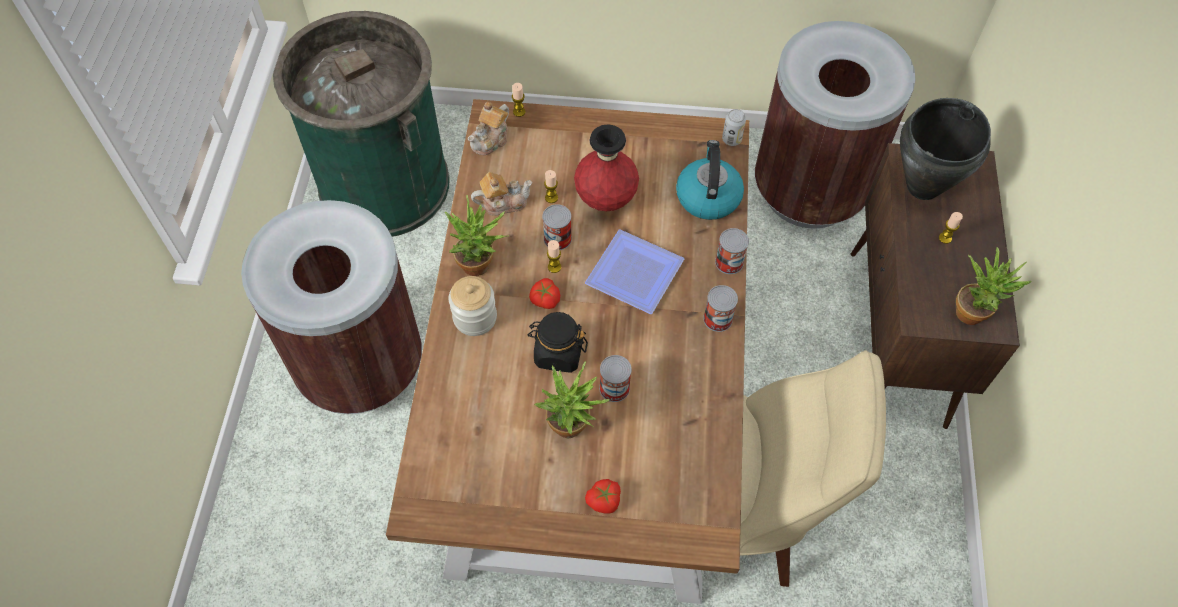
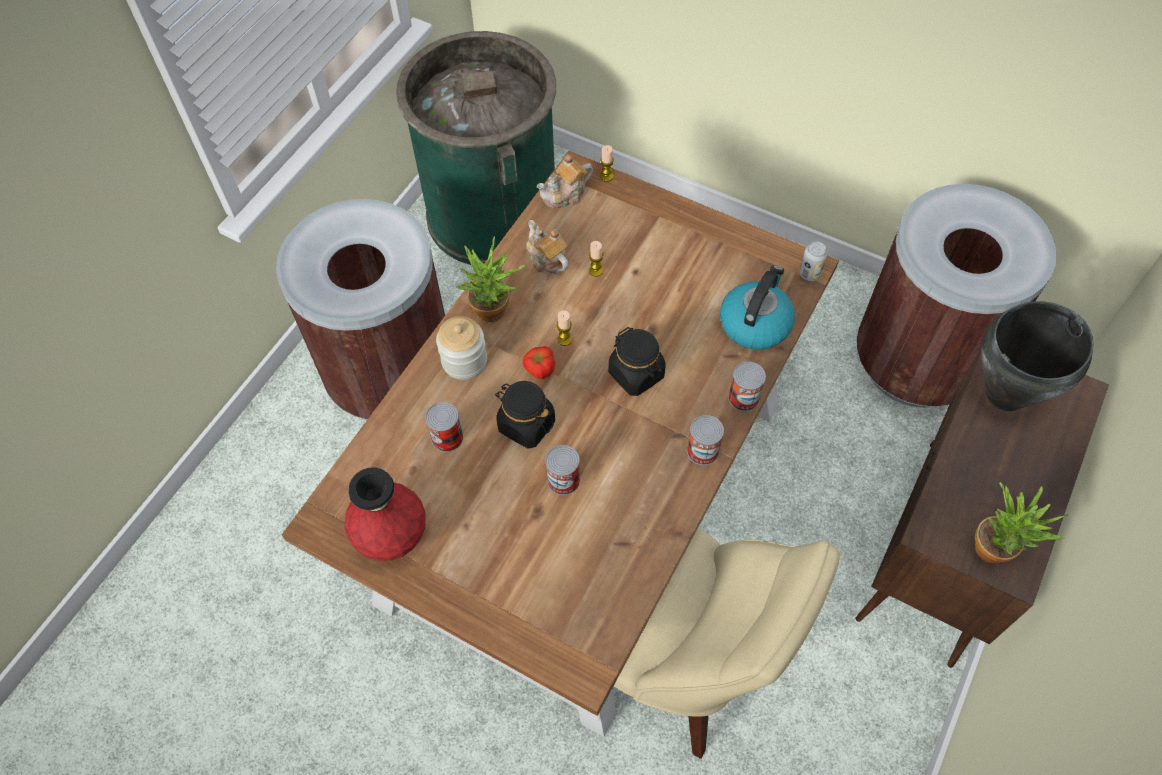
camera: 25 degrees right, 0 degrees up
(503, 202) = (547, 260): teapot -> teapot turned 135 degrees counterclockwise
(557, 238) = (581, 313): can -> can (447, 437)
(571, 430) = (501, 505): potted plant -> none
(604, 501) = (497, 587): tomato -> none
(606, 199) = (649, 291): red vase -> red vase (392, 537)
(631, 274) = (636, 374): plate -> black jar
(945, 238) = (1003, 458): candle -> none

